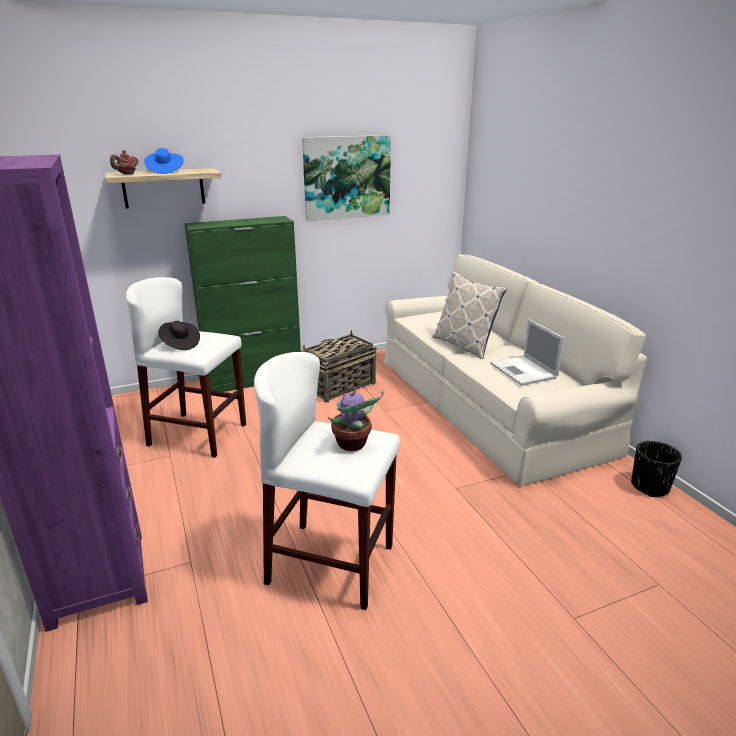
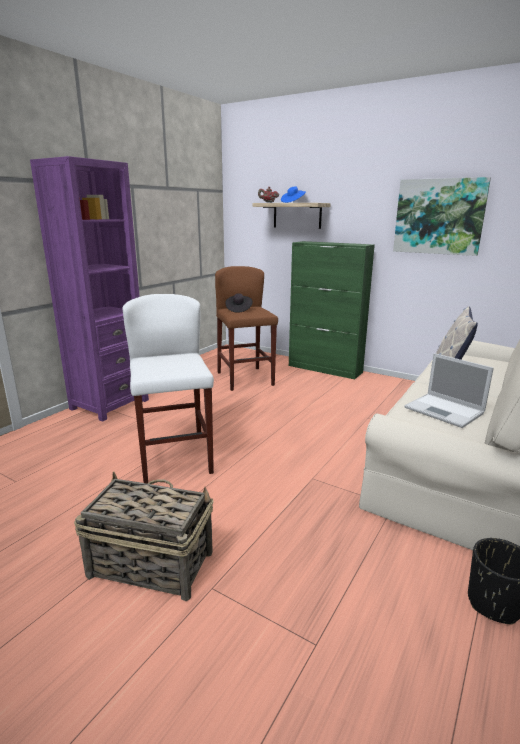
camera: 55 degrees right, 5 degrees down
(198, 435) = (245, 378): white stool -> brown stool
(339, 386) = (367, 393): basket -> basket (150, 563)
(352, 445) = (175, 365): potted plant -> none
(524, 371) = (445, 411): laptop -> laptop turned 75 degrees counterclockwise

